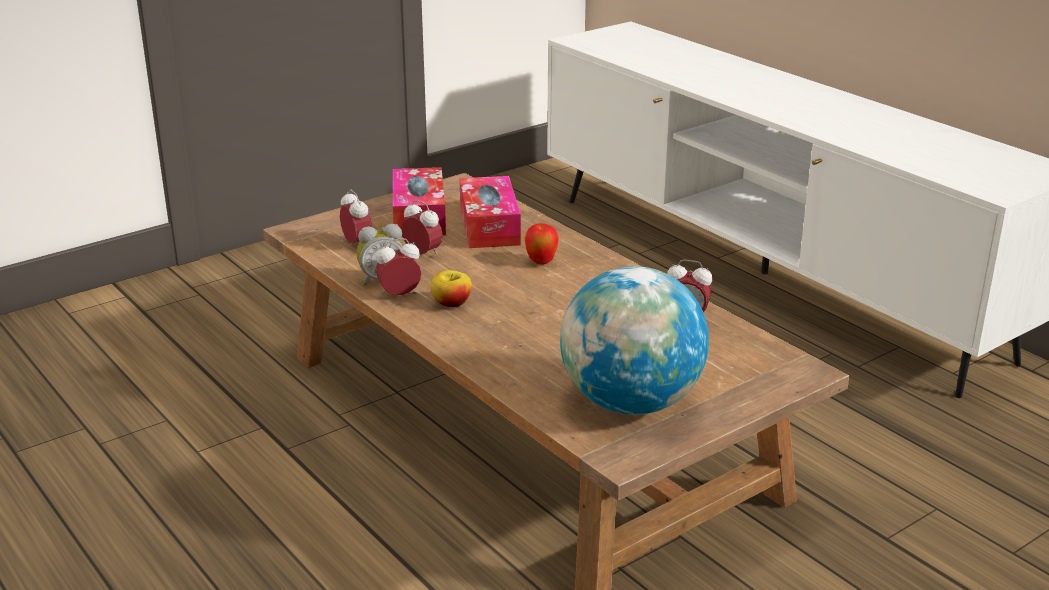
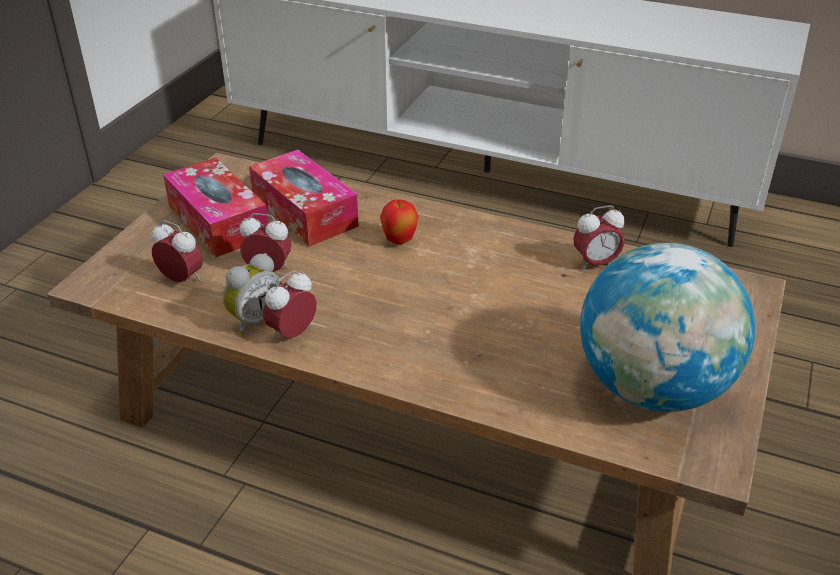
camera: 30 degrees left, 10 degrees up
(451, 303) = (359, 325): apple -> none

